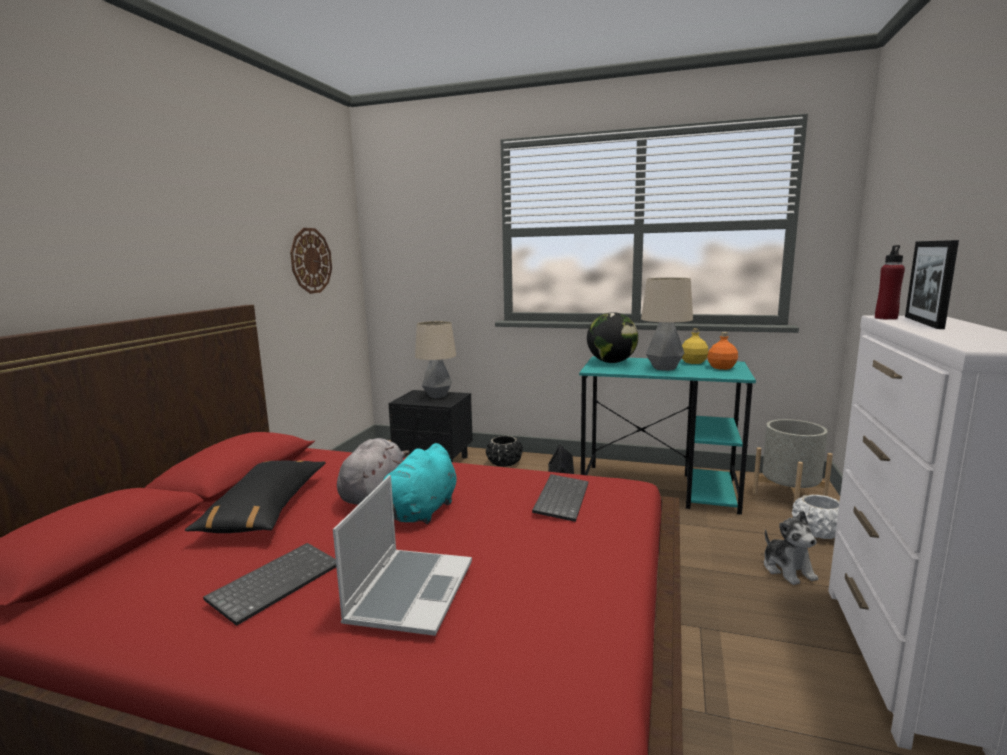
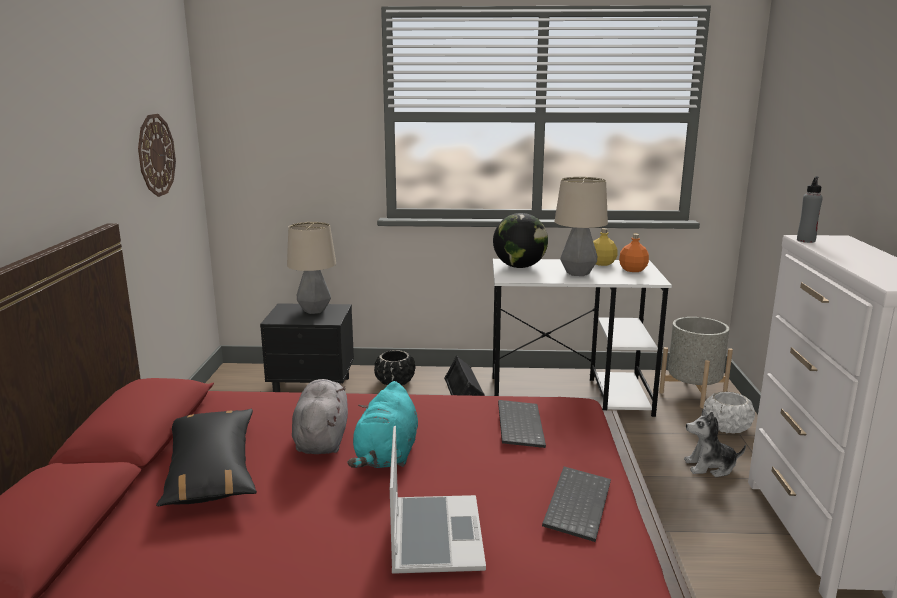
camera: 15 degrees left, 5 degrees up
(276, 582) = (290, 545): keyboard -> keyboard (576, 503)
(660, 488) = (570, 396): turquoise desk -> white desk
(787, 570) = (710, 467): plush toy -> plush toy turned 120 degrees clockwise
(886, 318) = (806, 240): red bottle -> grey bottle
(923, 322) = (837, 247): picture frame -> none

